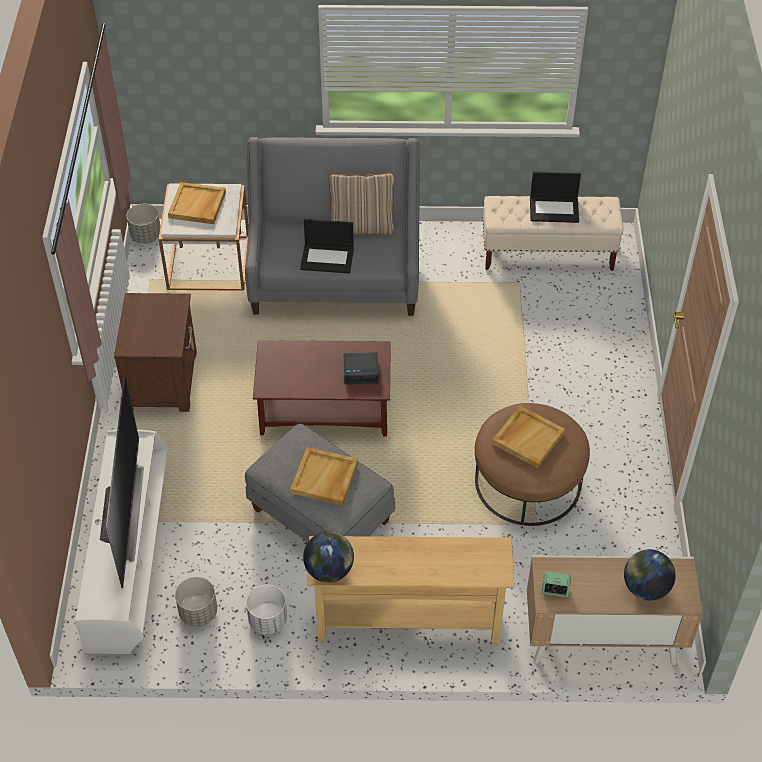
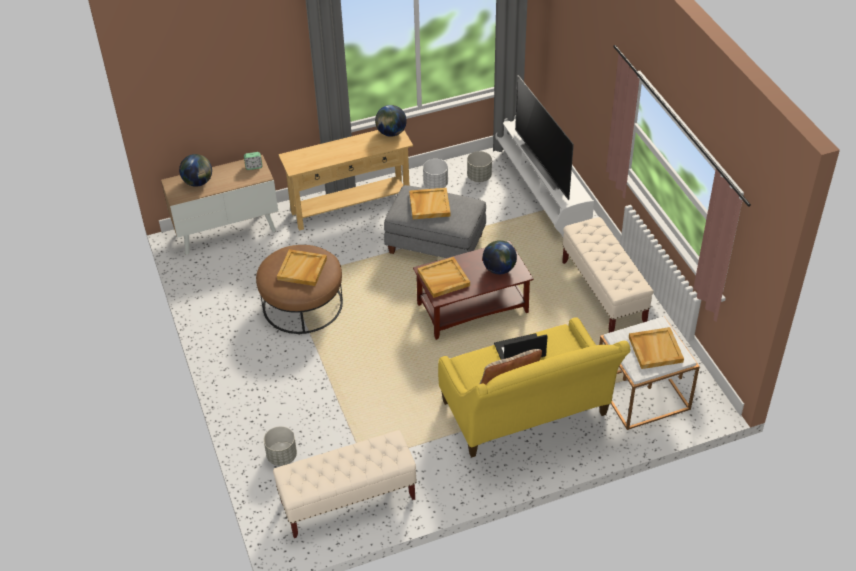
camera: 160 degrees right, 5 degrees down
(146, 236) = (714, 401): grey planter -> grey planter (281, 456)
(163, 380) = (603, 293): brown nightstand -> beige bench
(289, 363) = (499, 269): none -> globe
(335, 277) = (527, 414): grey sofa -> yellow sofa
(361, 371) = (443, 279): alarm clock -> beige tray
(554, 209) = (343, 466): laptop -> none

